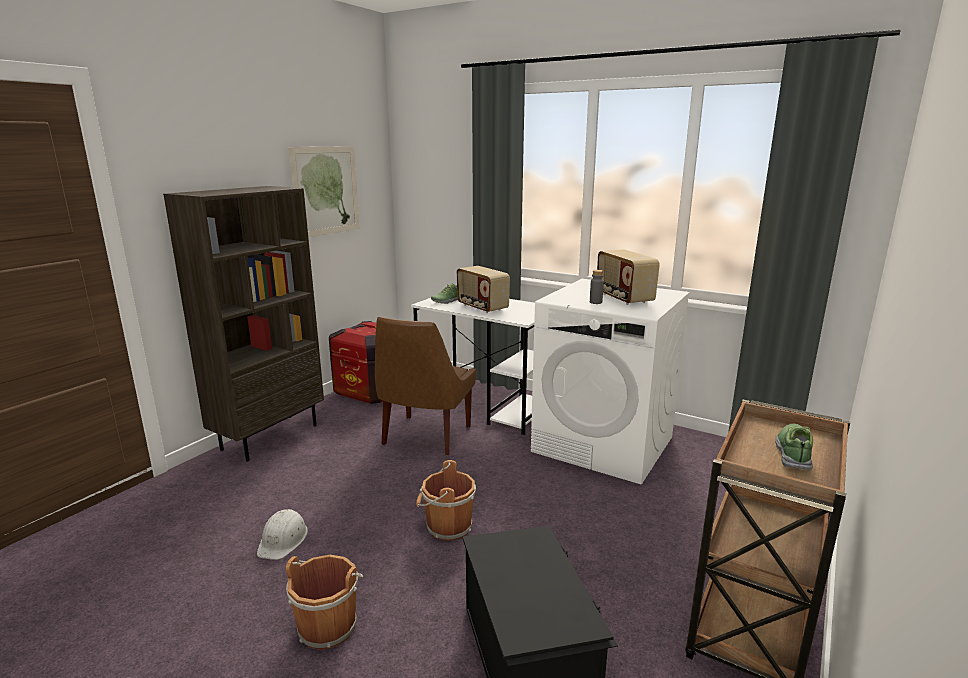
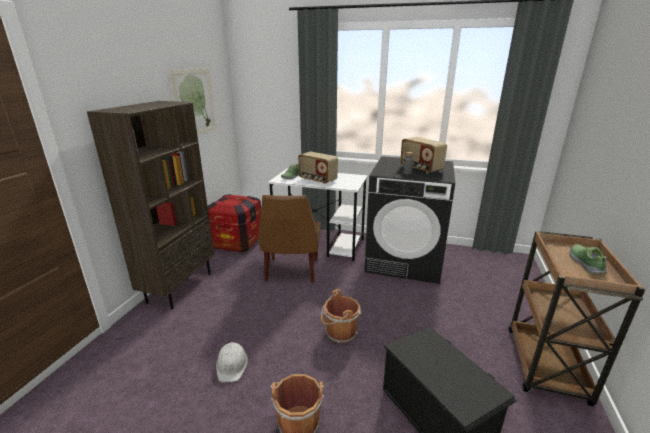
camera: 15 degrees left, 5 degrees up
(604, 444) = (404, 260): white washing machine -> black washing machine

